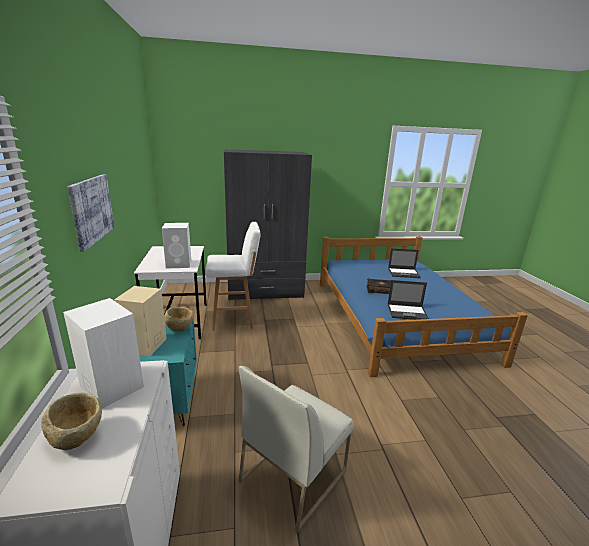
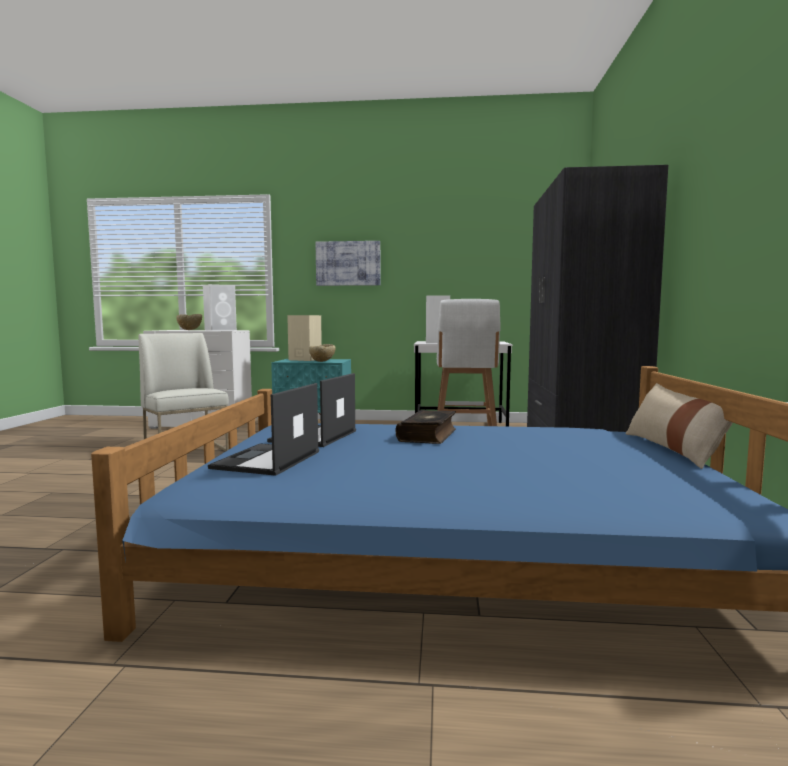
camera: 105 degrees right, 15 degrees down
(358, 260) = (674, 449): none -> beige pillow
(404, 273) = (561, 468): laptop -> laptop (266, 460)

